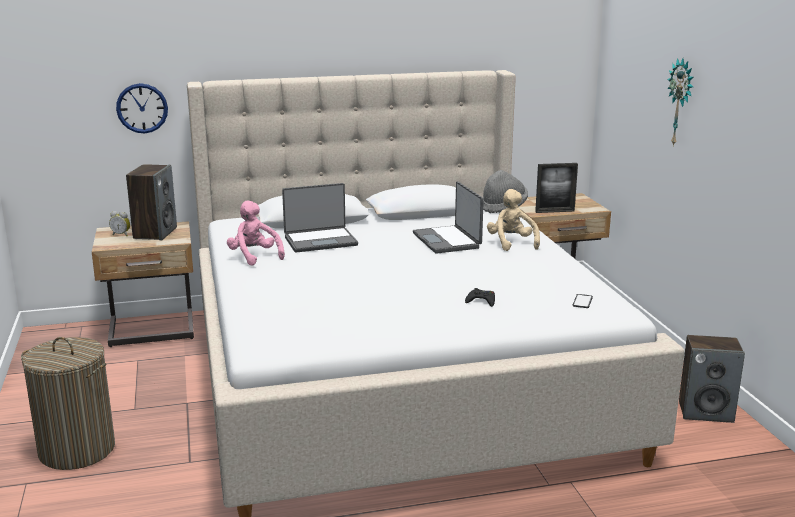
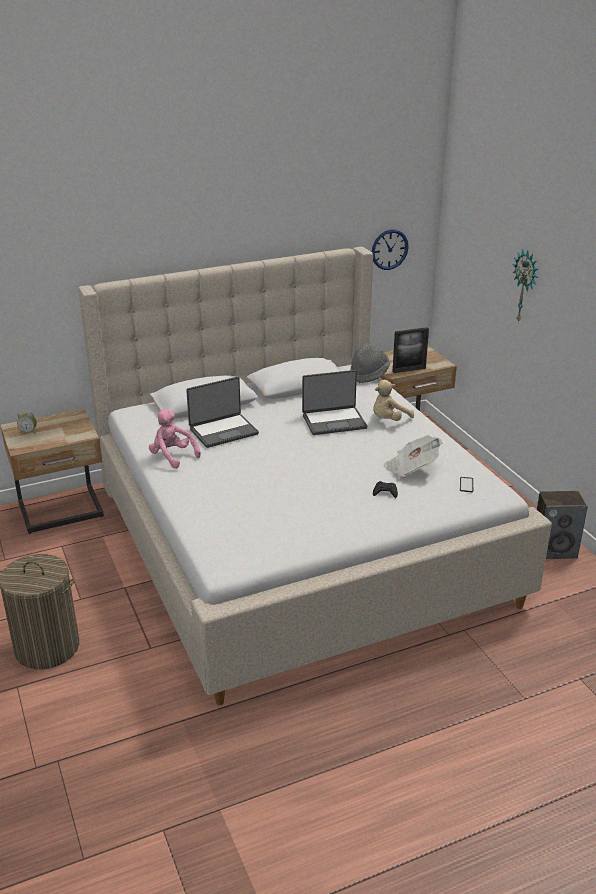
camera: 10 degrees left, 10 degrees up
(142, 108) = (35, 312): wall clock -> wall clock (389, 249)
(155, 233) = (59, 427): speaker -> none
(448, 240) = (334, 421): laptop -> laptop turned 75 degrees counterclockwise
(511, 243) = (389, 420): beige plush toy -> beige plush toy turned 105 degrees counterclockwise
(521, 284) = (411, 468): none -> newspaper

